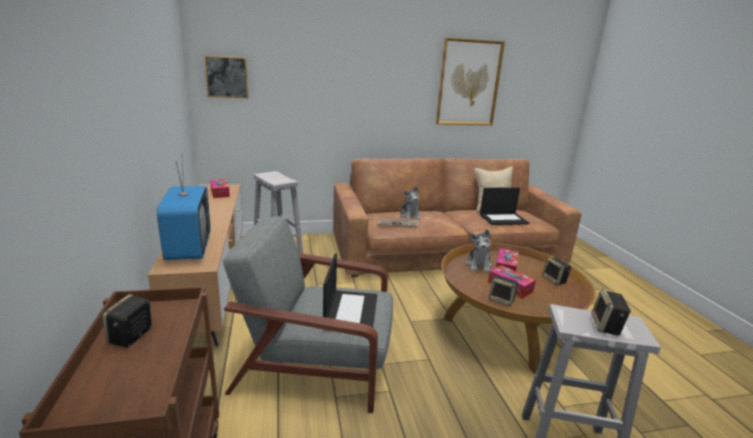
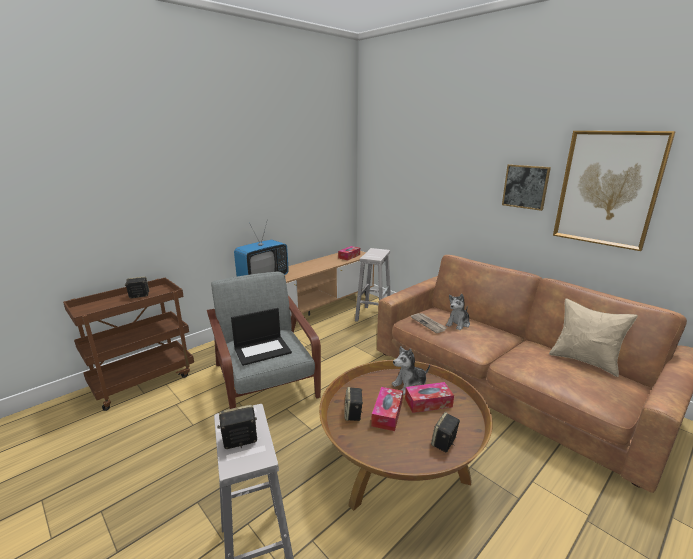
camera: 60 degrees right, 0 degrees up
(227, 77) = (377, 171): picture -> picture (525, 186)
(503, 219) = (556, 372): laptop -> none

